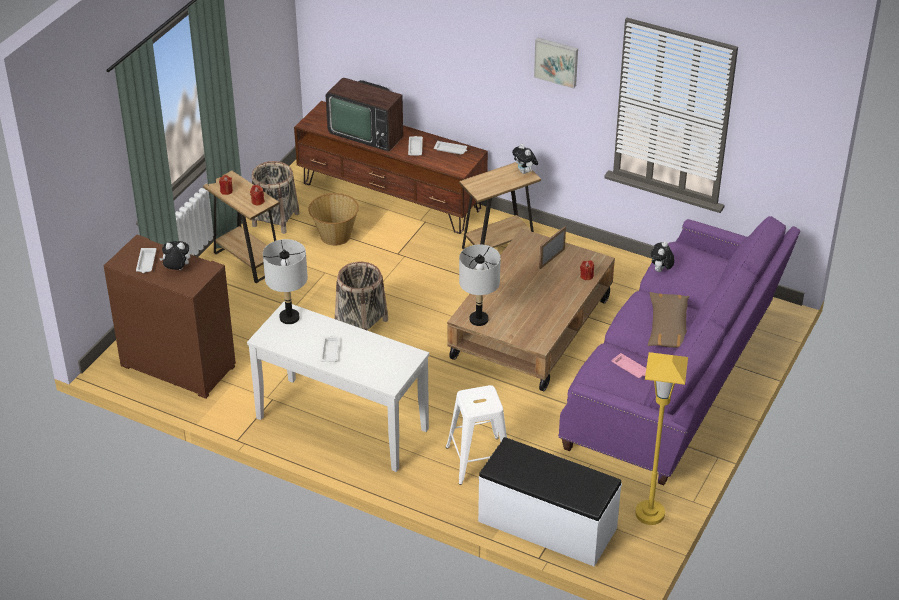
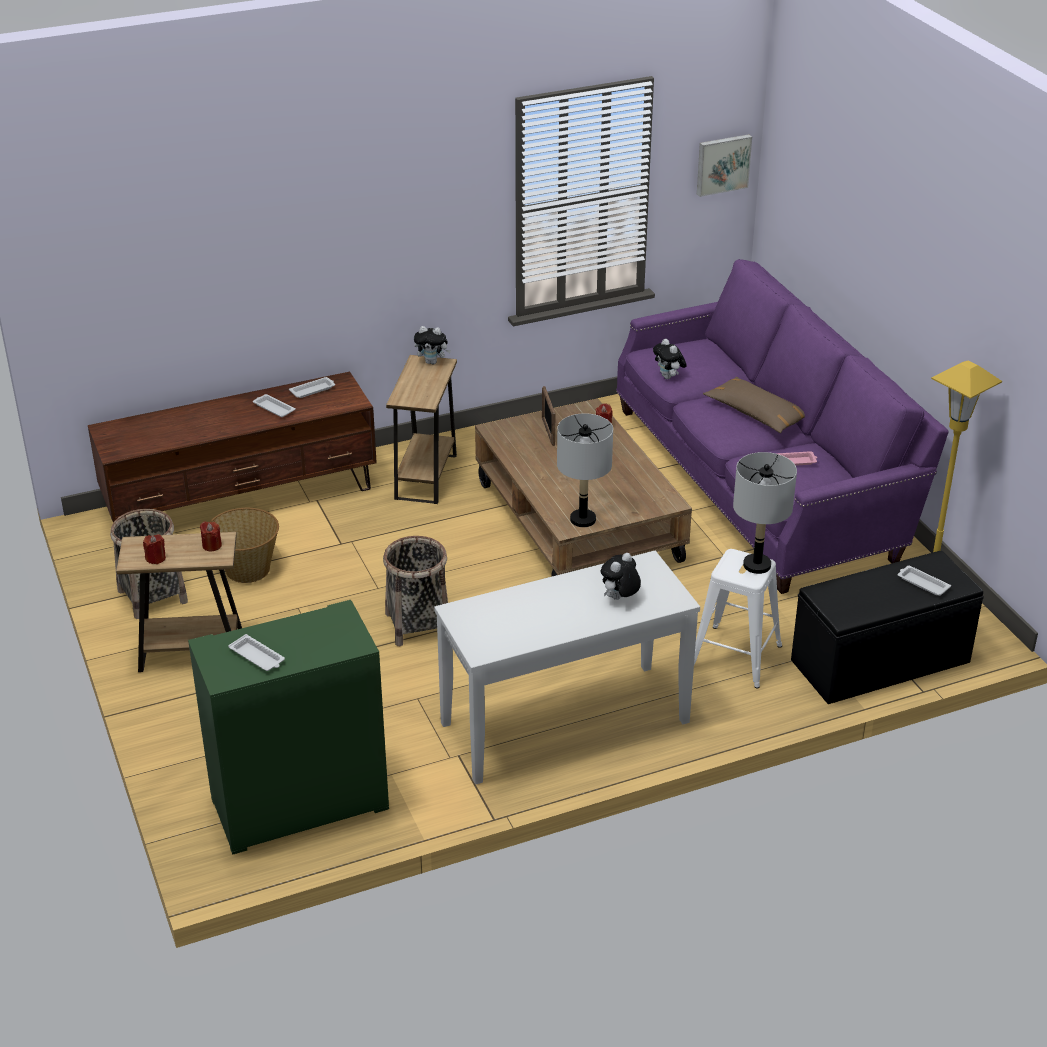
camera: 50 degrees left, 5 degrees down
(177, 270) = (307, 639): plush toy -> plush toy (619, 599)
(177, 366) = (299, 804): brown cabinet -> green cabinet
(289, 317) = (470, 616): grey table lamp -> grey table lamp (756, 565)
(330, 351) = (567, 614): white tray -> white tray (922, 583)
(367, 132) = (195, 424): television -> none
(547, 525) = (881, 662): white bench -> black bench
(556, 61) = (432, 199): picture -> picture (722, 164)

